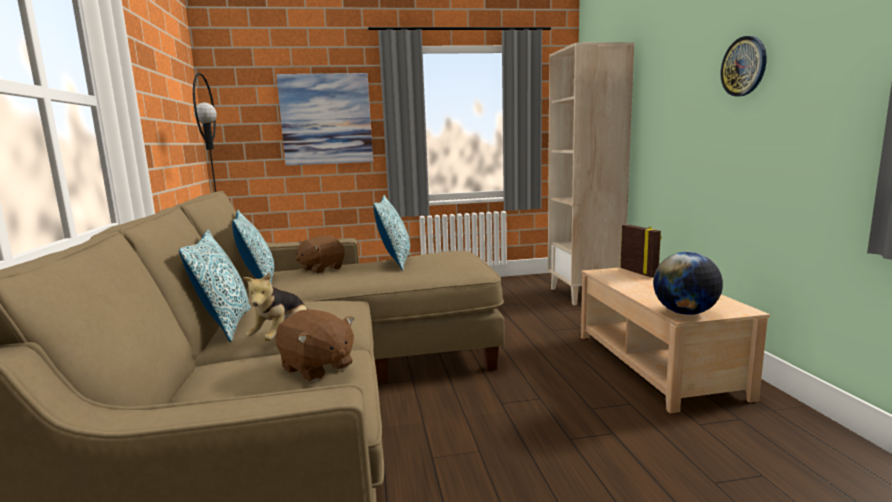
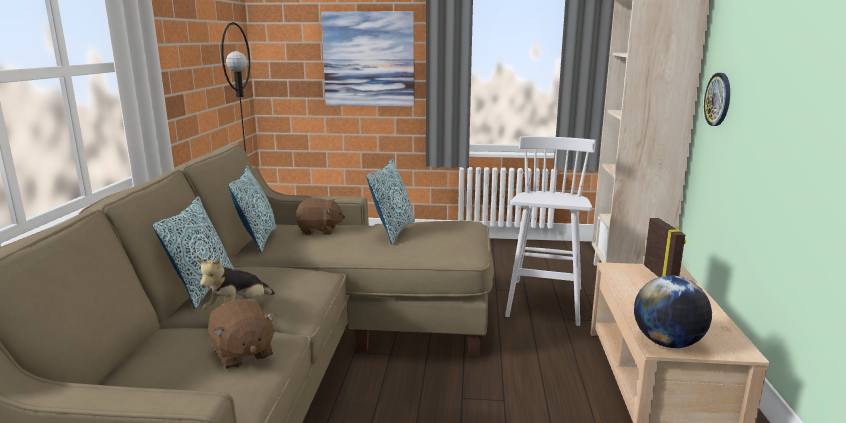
camera: 15 degrees right, 5 degrees up
(321, 269) = (319, 230): brown plush toy -> brown plush toy turned 150 degrees counterclockwise
(528, 321) = (544, 303): none -> white stool
(744, 66) = (805, 53): wall clock -> wall clock (718, 99)

